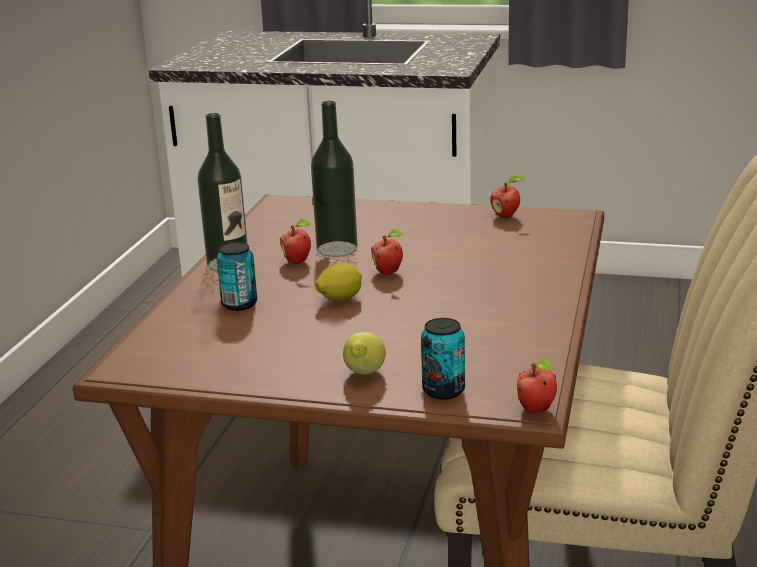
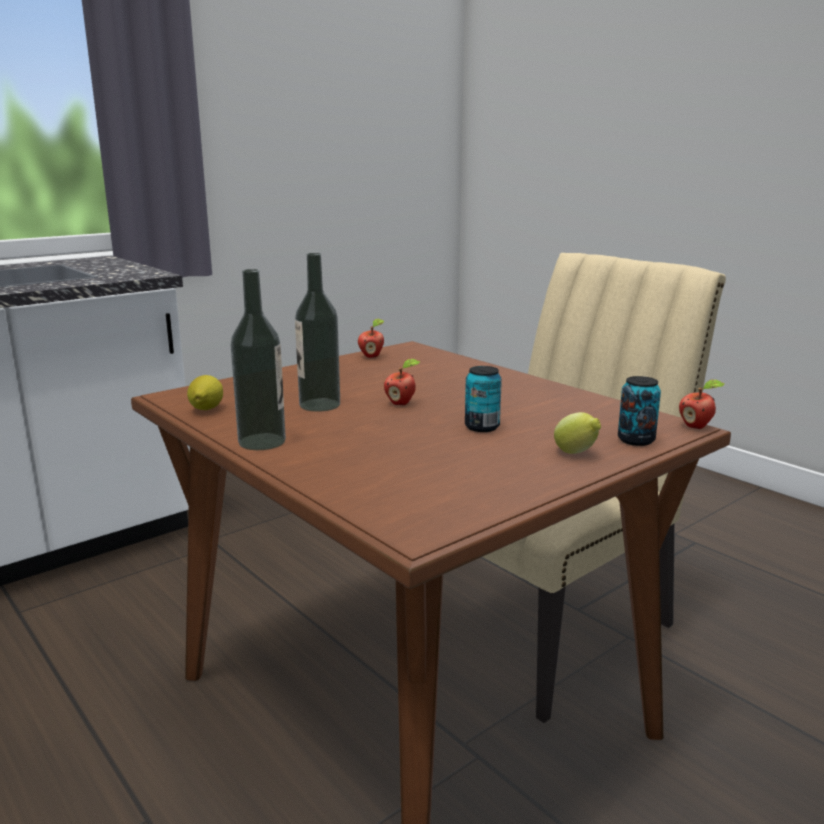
camera: 55 degrees left, 5 degrees down
(239, 304) = (362, 458): can -> can (482, 427)
(298, 261) = (316, 420): apple -> none
(340, 299) = (422, 427): lemon -> lemon (206, 409)

